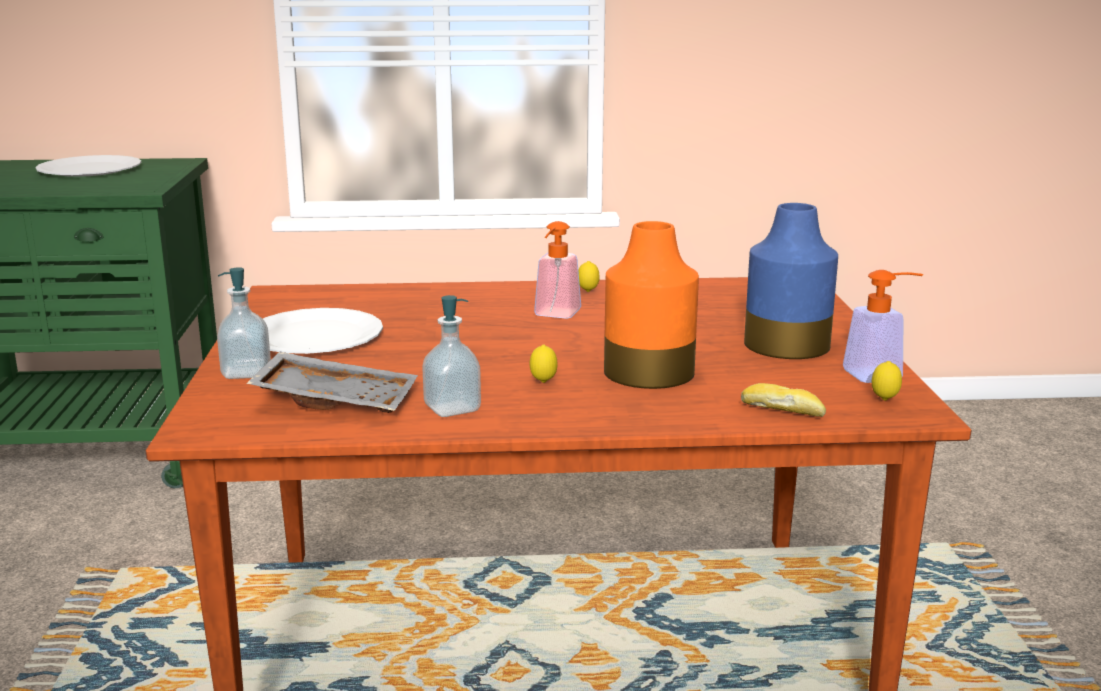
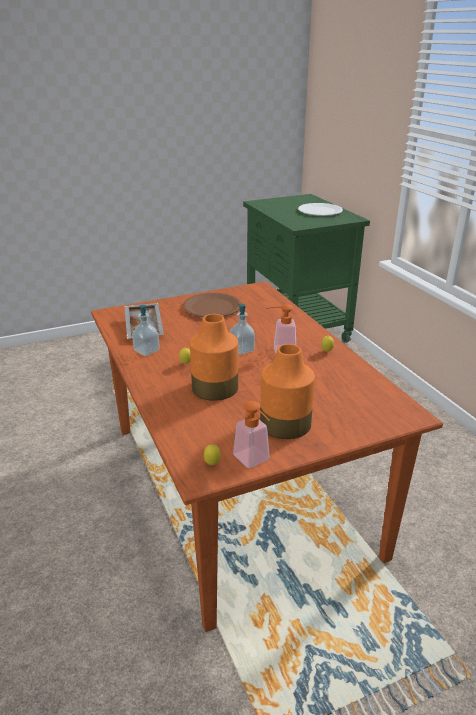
camera: 70 degrees right, 10 degrees up
(246, 372) = (164, 306): soap dispenser -> soap dispenser (242, 350)
(315, 336) = (212, 307): white plate -> brown plate
(782, 410) = (181, 431): bread -> none
(786, 344) = (284, 423): blue vase -> orange vase

